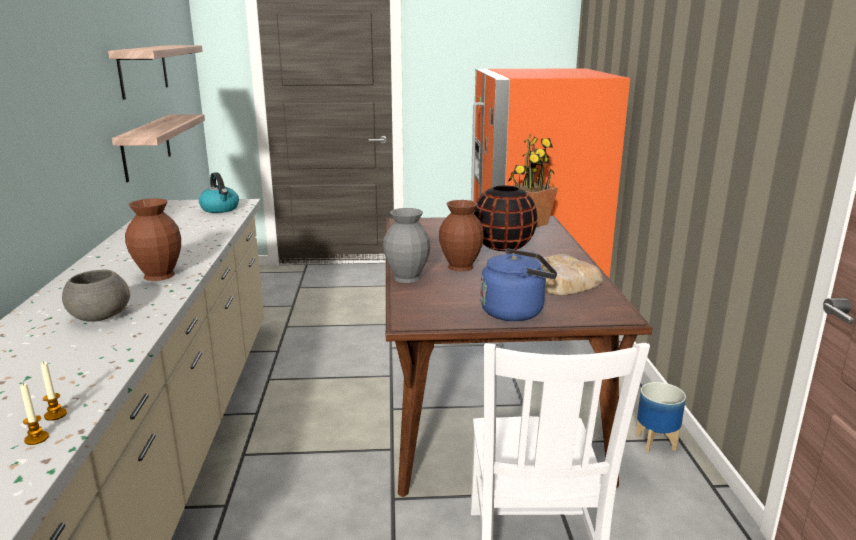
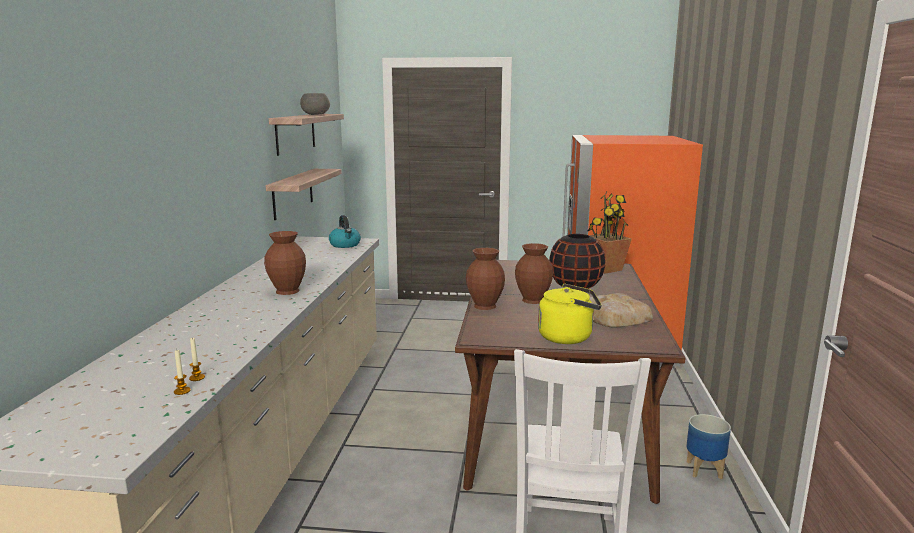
camera: 10 degrees right, 5 degrees down
(99, 316) = (238, 317): grey bowl -> grey bowl (315, 114)
(406, 277) = (484, 306): grey vase -> brown vase
(516, 311) = (568, 337): blue kettle -> yellow kettle

